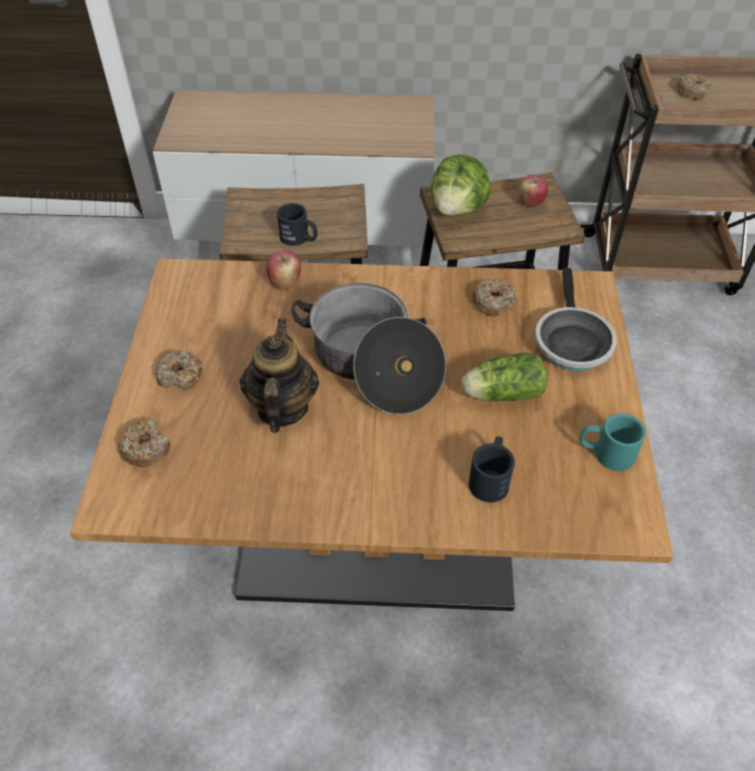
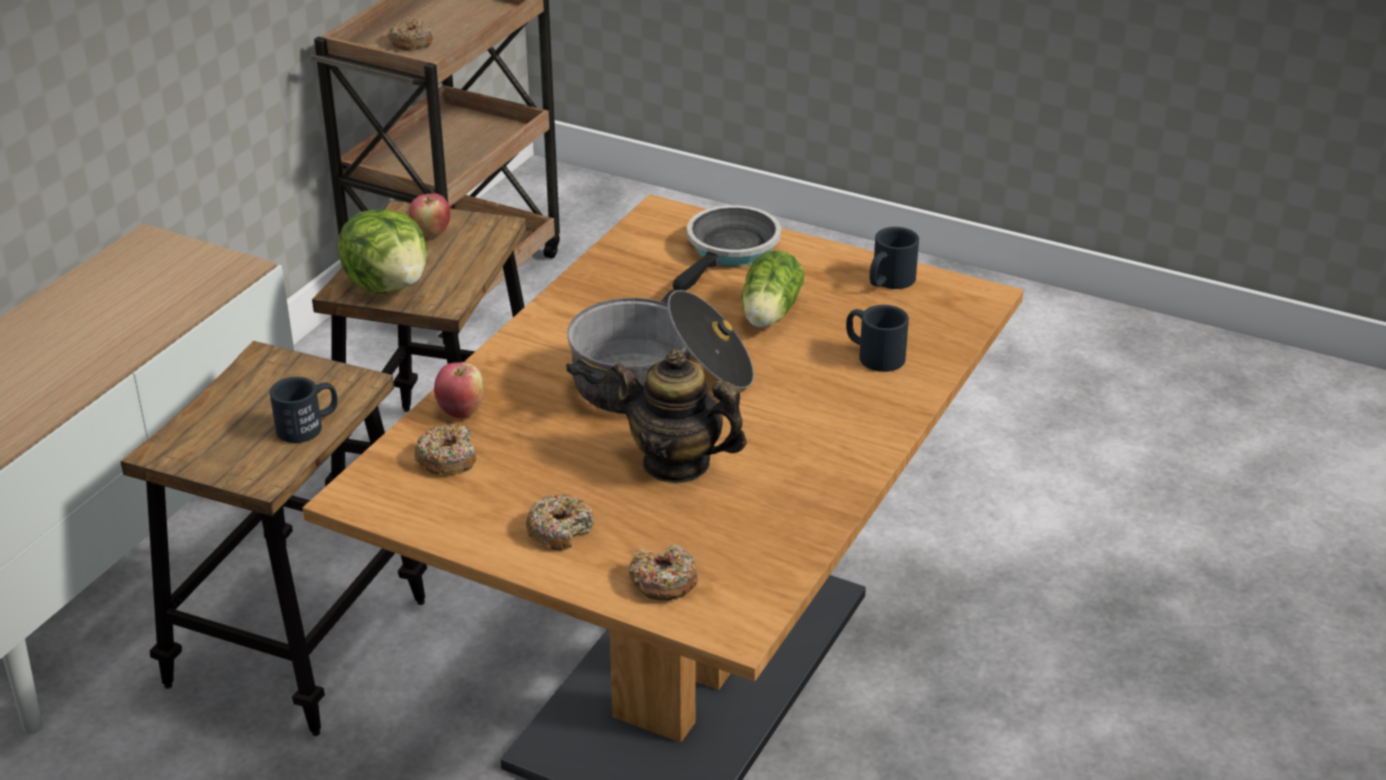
camera: 65 degrees left, 15 degrees down
(493, 302) = (631, 278): donut -> donut (447, 458)
(571, 341) = (730, 251): frying pan -> frying pan turned 90 degrees counterclockwise
(605, 453) = (888, 282): turquoise mug -> black mug

